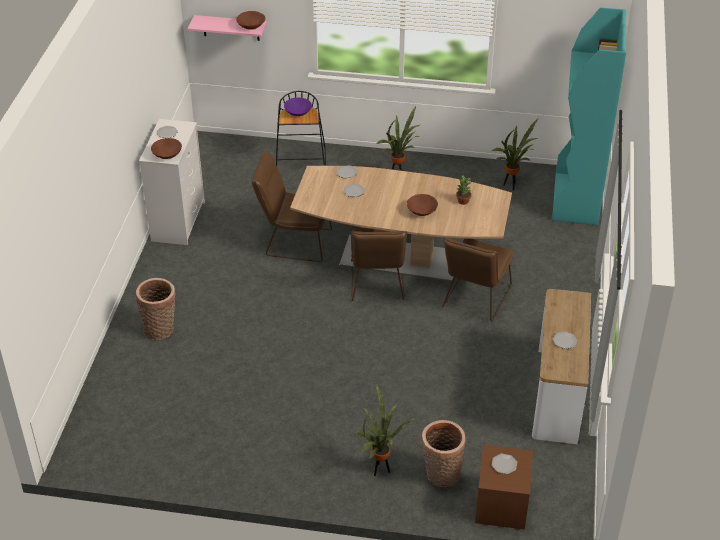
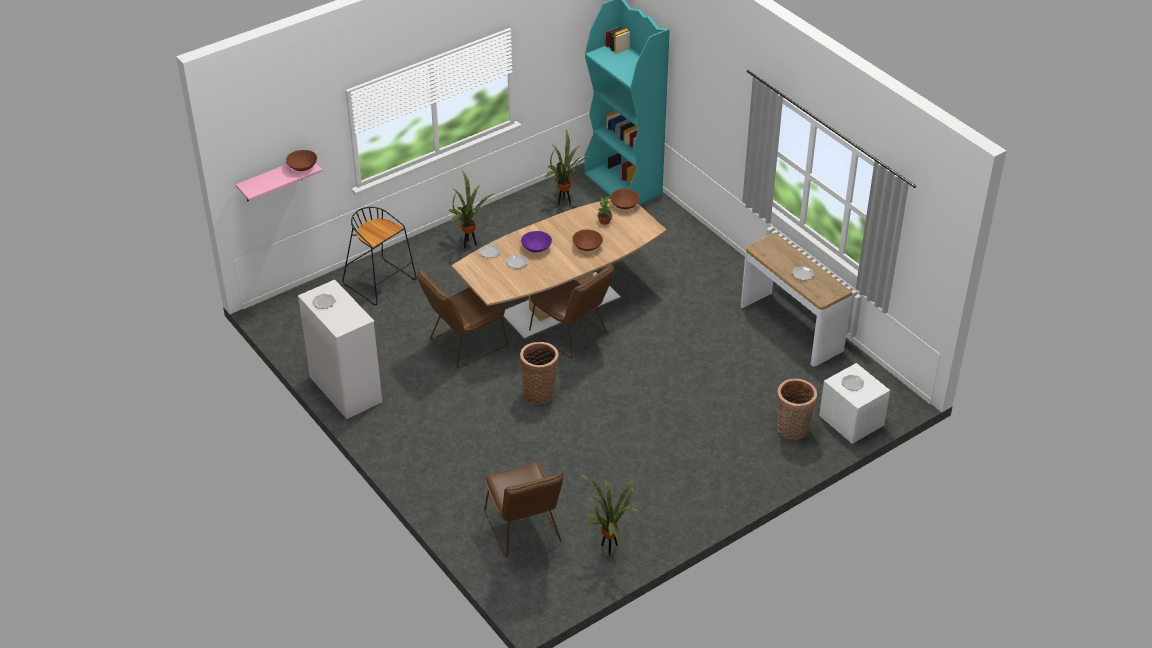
camera: 45 degrees left, 0 degrees up
(160, 329) = (459, 476): basket -> basket (539, 393)
(167, 155) = (353, 319): brown bowl -> brown bowl (624, 205)
(298, 113) = (375, 229): purple bowl -> purple bowl (536, 248)
(381, 469) = (751, 455): potted plant -> potted plant (609, 547)
(474, 300) = (653, 300): brown chair -> brown chair (524, 531)
(501, 505) = (851, 421): brown nightstand -> white nightstand

